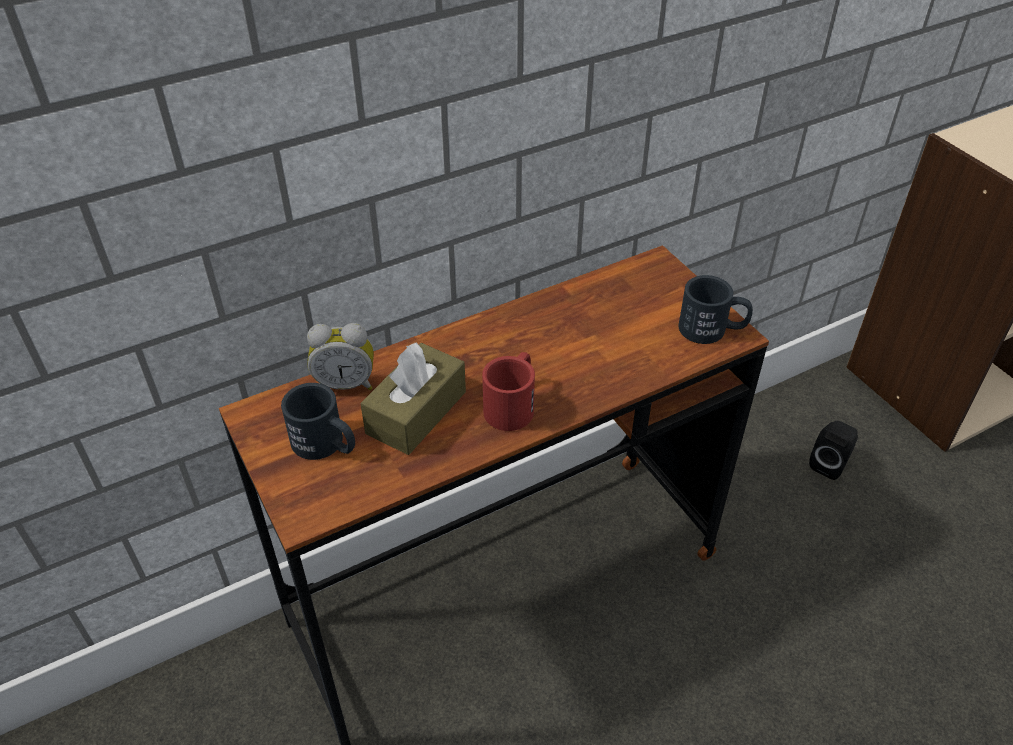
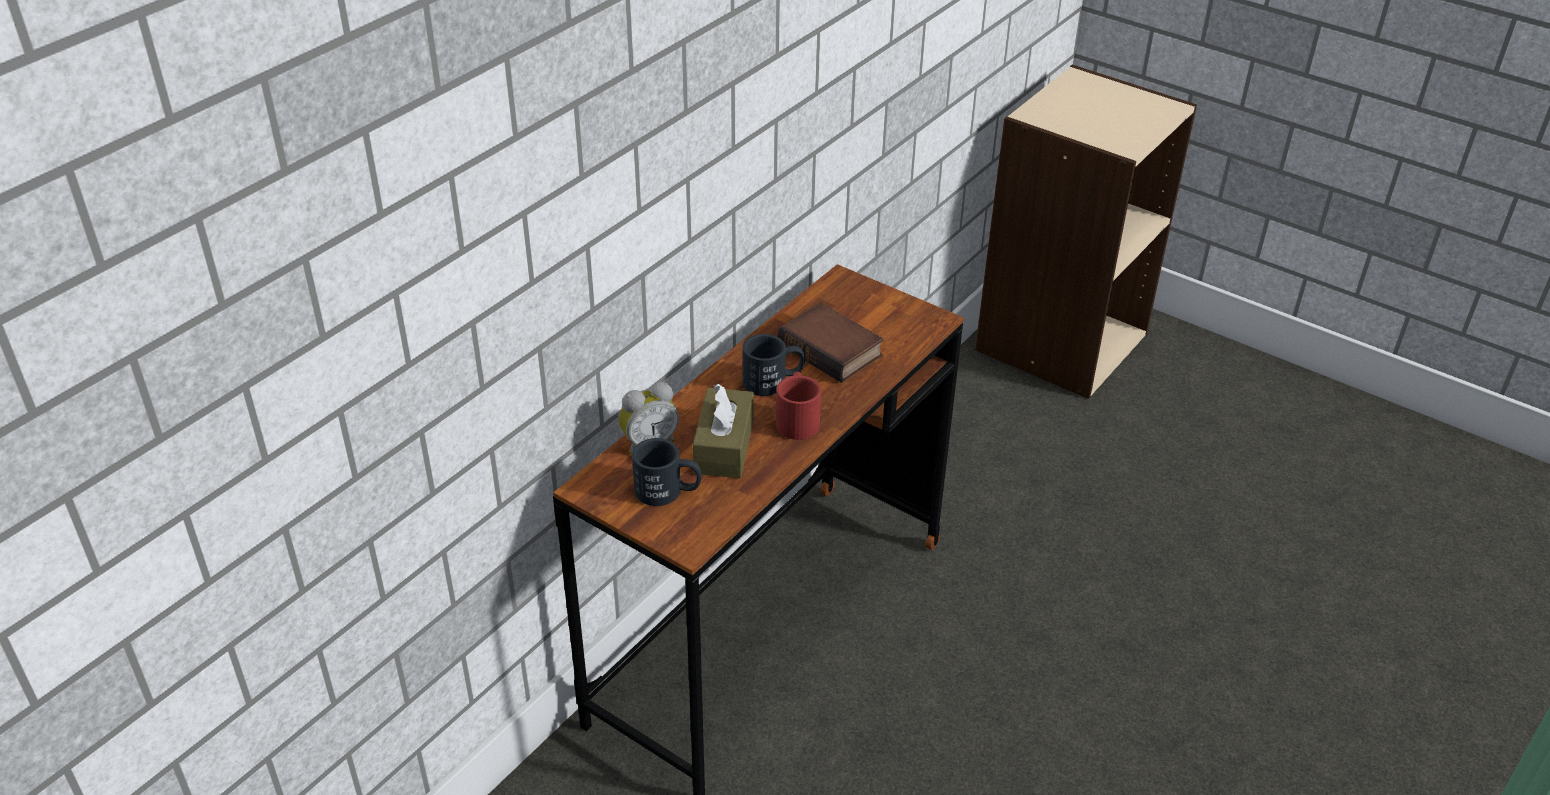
camera: 25 degrees left, 5 degrees down
(600, 337) = (833, 350): none -> book
(712, 329) = (917, 320): black mug -> black mug (773, 381)
(829, 464) = (999, 437): black speaker -> none

